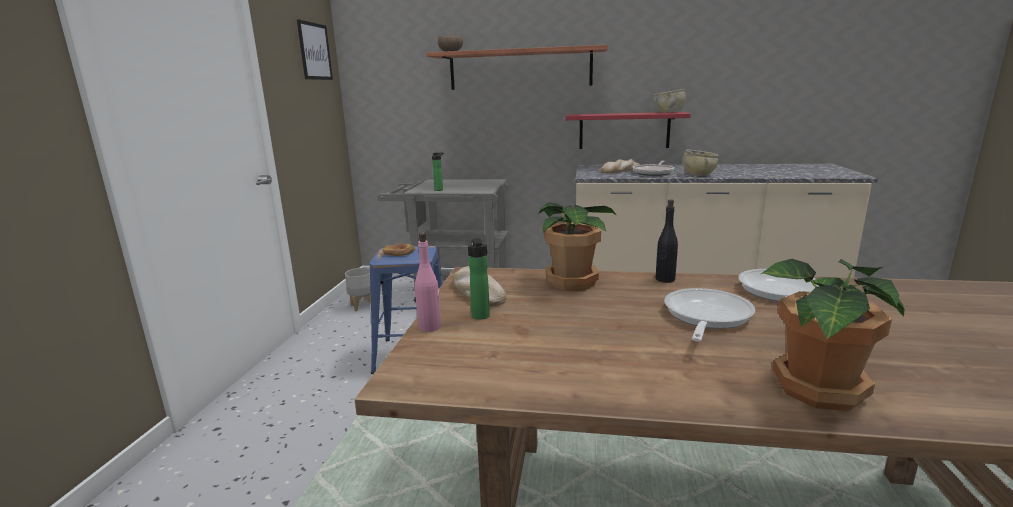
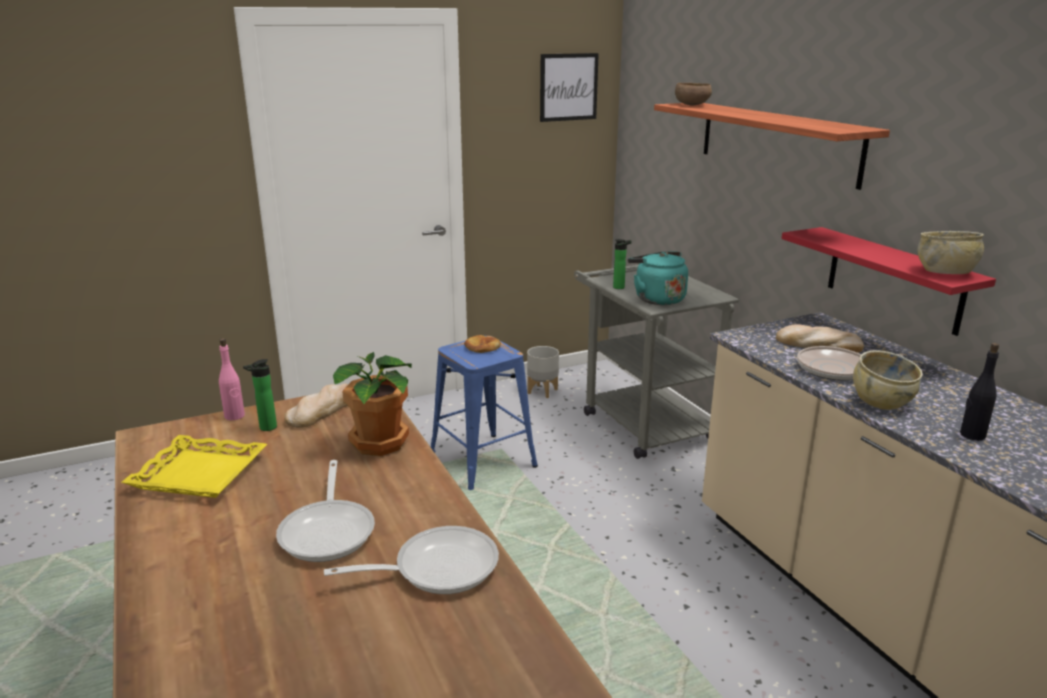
camera: 55 degrees right, 5 degrees up
(474, 188) = (657, 299): none -> turquoise kettle
(543, 357) = (200, 473): none -> yellow tray
(665, 279) = (429, 489): black bottle -> black bottle (972, 435)
(705, 317) = (329, 530): frying pan -> frying pan turned 90 degrees clockwise
(816, 390) = (185, 609): potted plant -> none

